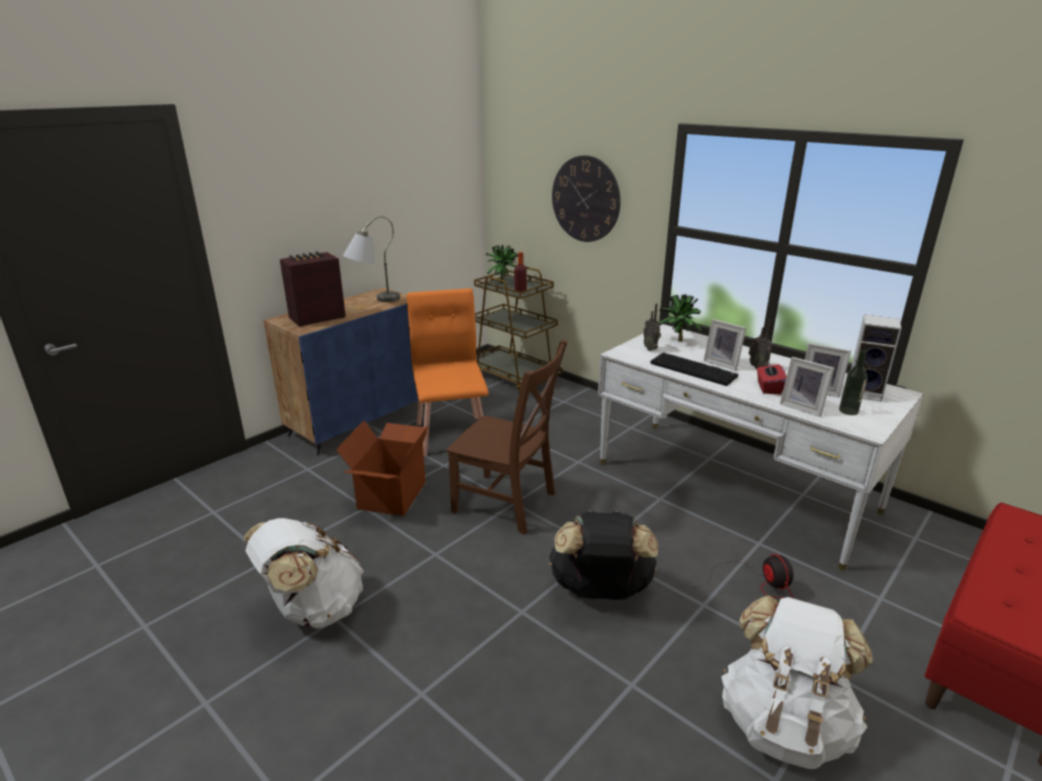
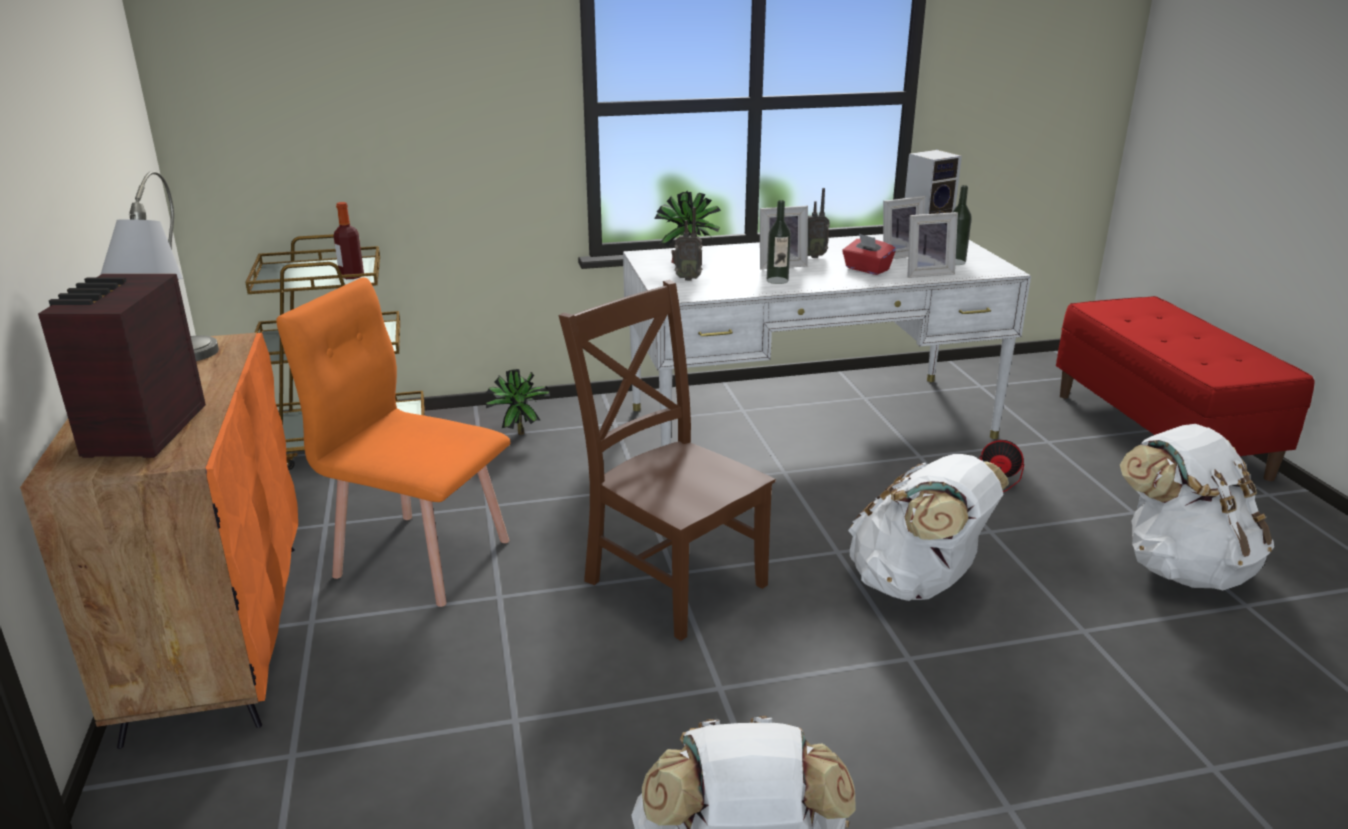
camera: 55 degrees left, 0 degrees up
(360, 420) = (217, 634): blue cabinet -> orange cabinet
(391, 495) = (513, 679): cardboard box -> none
(502, 282) = (285, 274): potted plant -> potted plant (518, 432)
(508, 504) = (671, 579): brown chair -> brown chair turned 105 degrees counterclockwise
(585, 199) = (417, 87): wall clock -> none
(600, 591) = (917, 584): black backpack -> white backpack
(694, 370) = (777, 280): keyboard -> bottle

